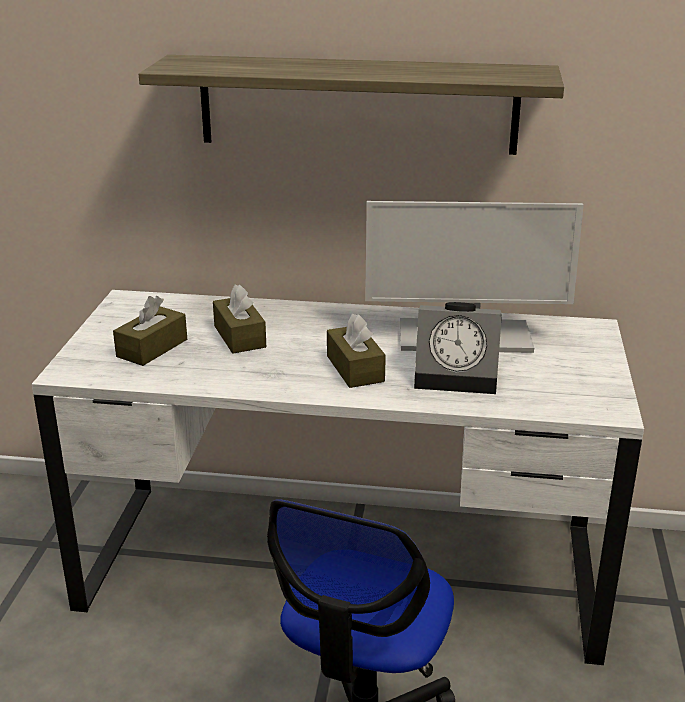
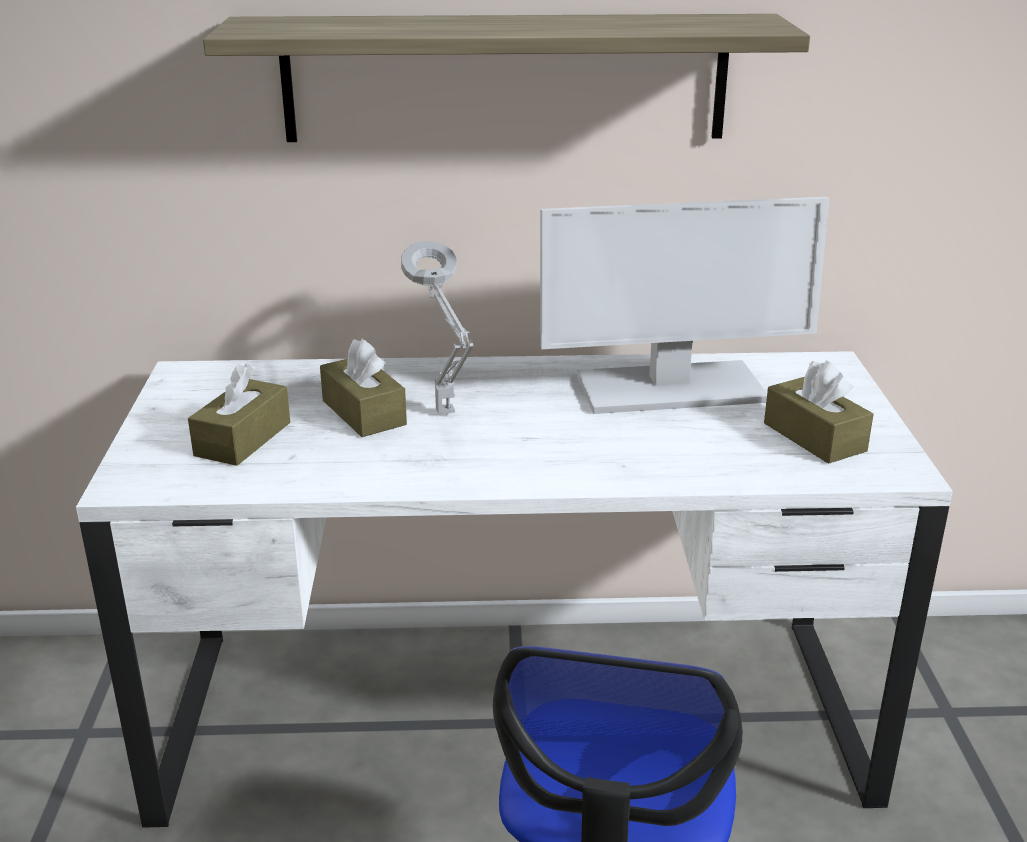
camera: 10 degrees left, 0 degrees up
(296, 343) = (446, 415): none -> grey table lamp
(355, 369) = (541, 444): brown tissue box -> brown tissue box (814, 437)
(458, 376) = (684, 442): alarm clock -> none

